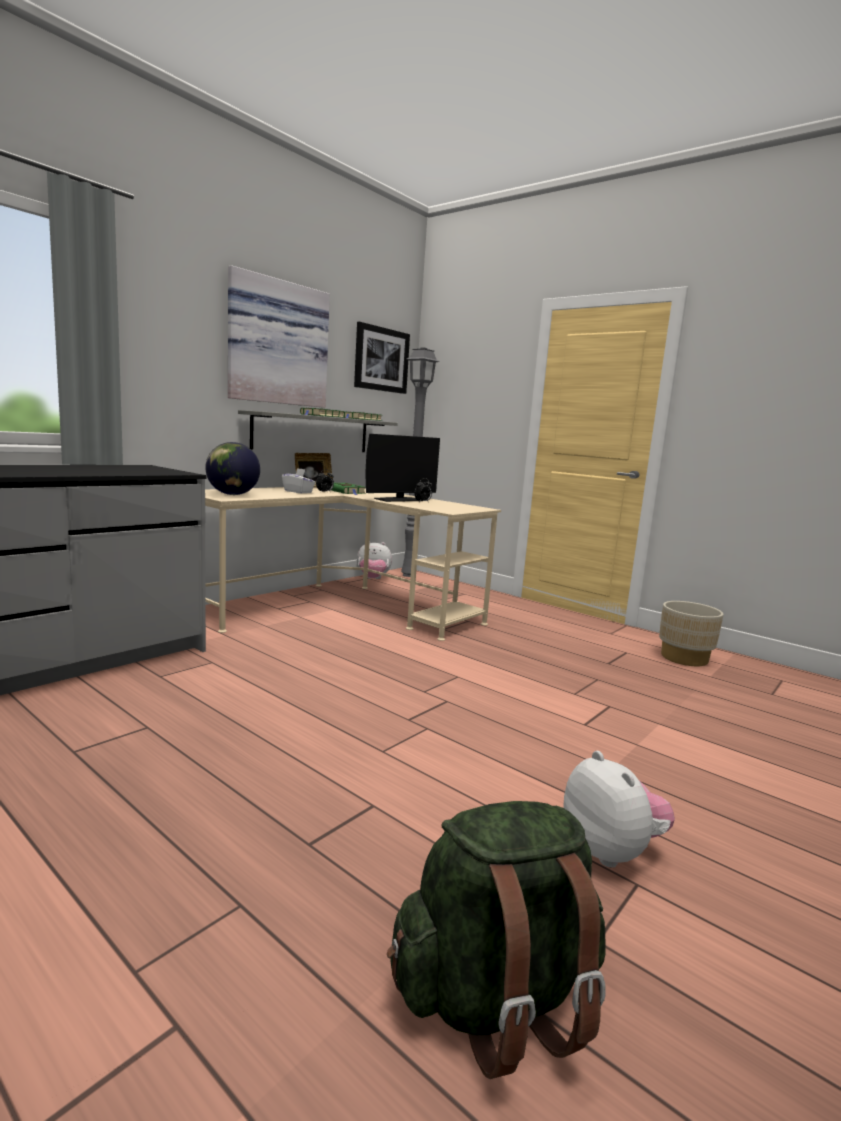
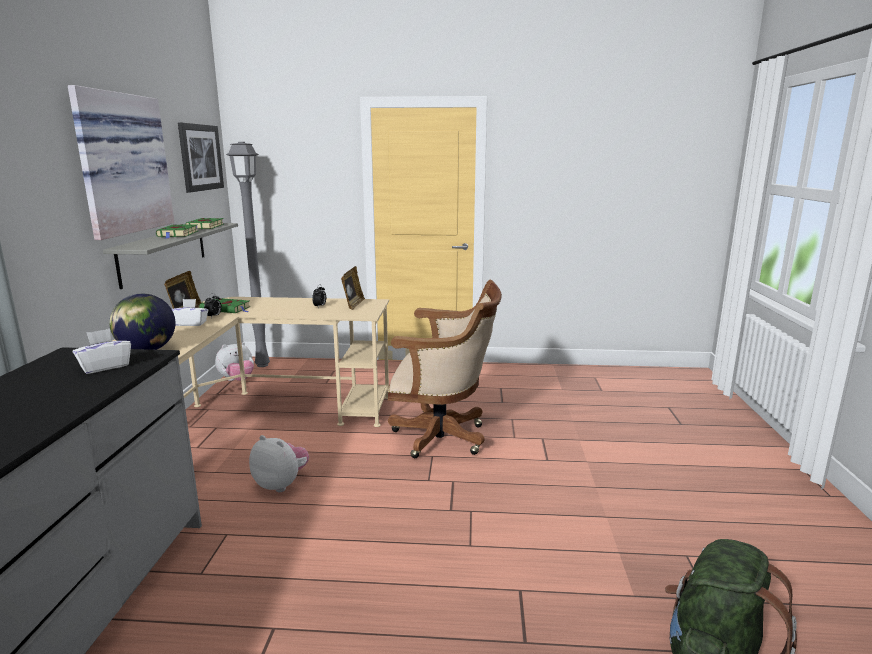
camera: 35 degrees left, 5 degrees up
(141, 471) = (105, 367): none -> white tissue box
(399, 499) = (296, 308): monitor -> none
(455, 506) = (353, 305): none -> picture frame
(493, 668) = (444, 437): none -> office chair
(611, 851) = (656, 542): plush toy -> plush toy (281, 484)
(684, 658) = (534, 380): beige planter -> none

